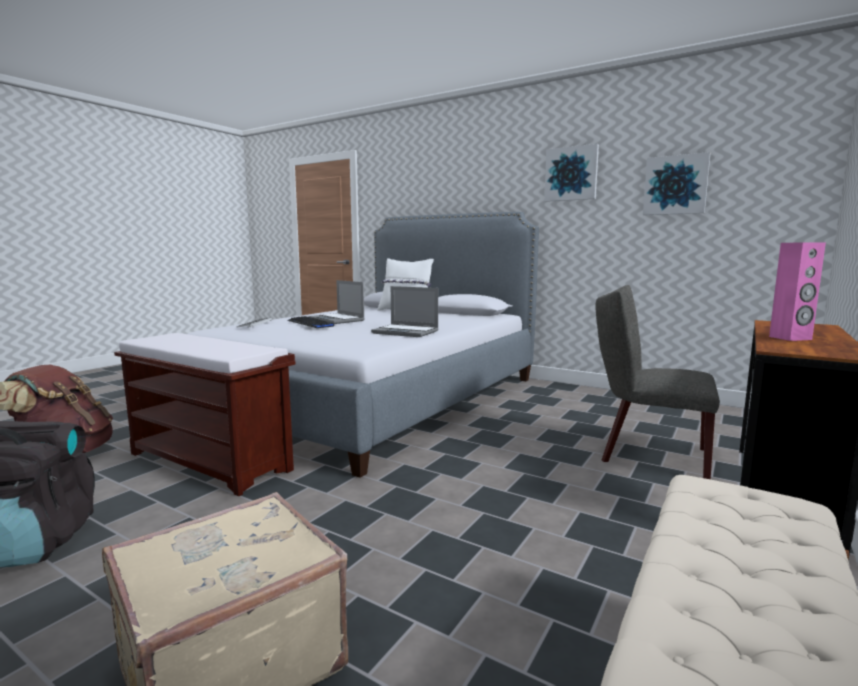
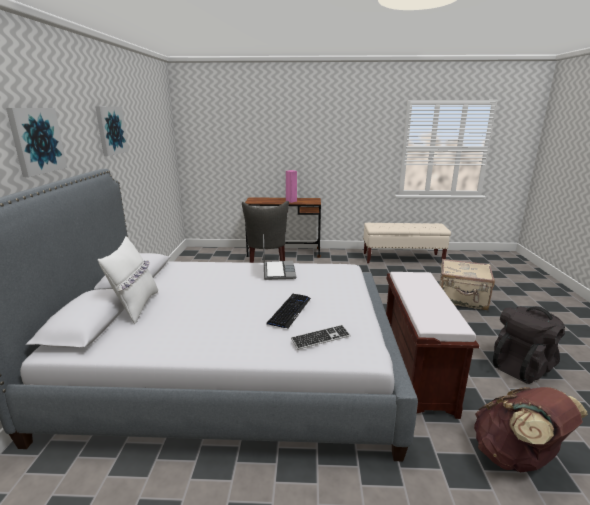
camera: 120 degrees left, 10 degrees up
(337, 320) = (249, 311): laptop -> none
(675, 185) = (147, 139): picture -> picture (36, 140)

